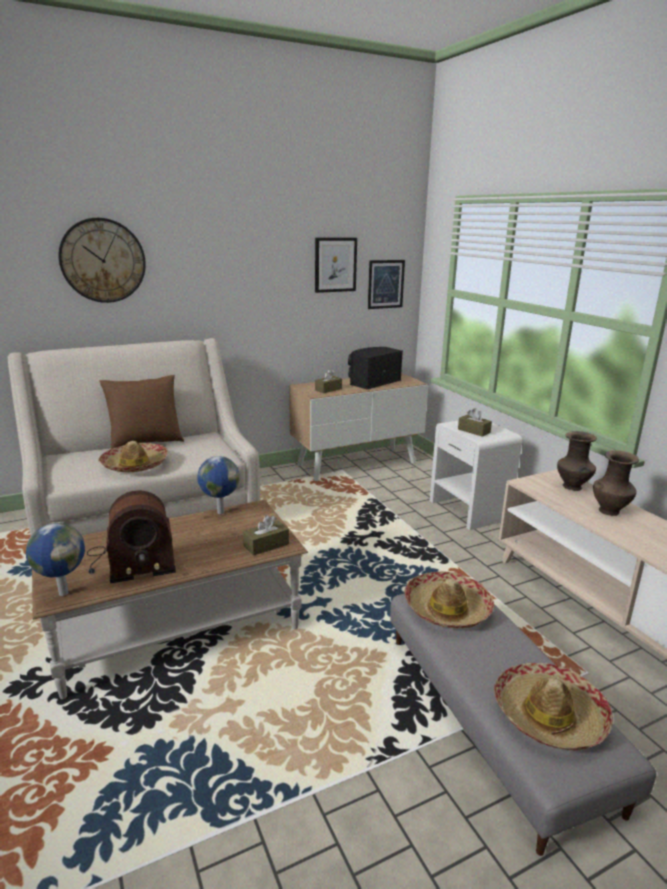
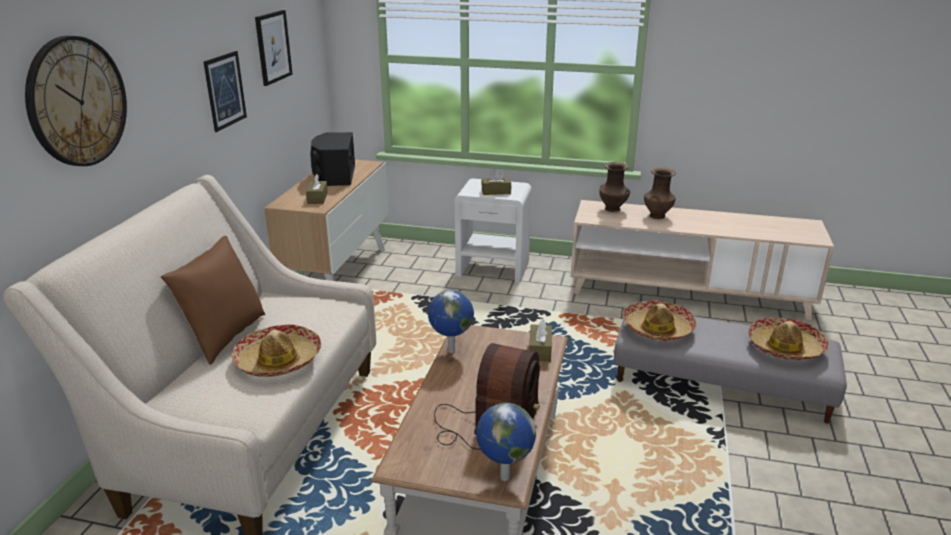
camera: 50 degrees left, 5 degrees up
(386, 284) = (308, 60): picture -> picture (225, 90)

